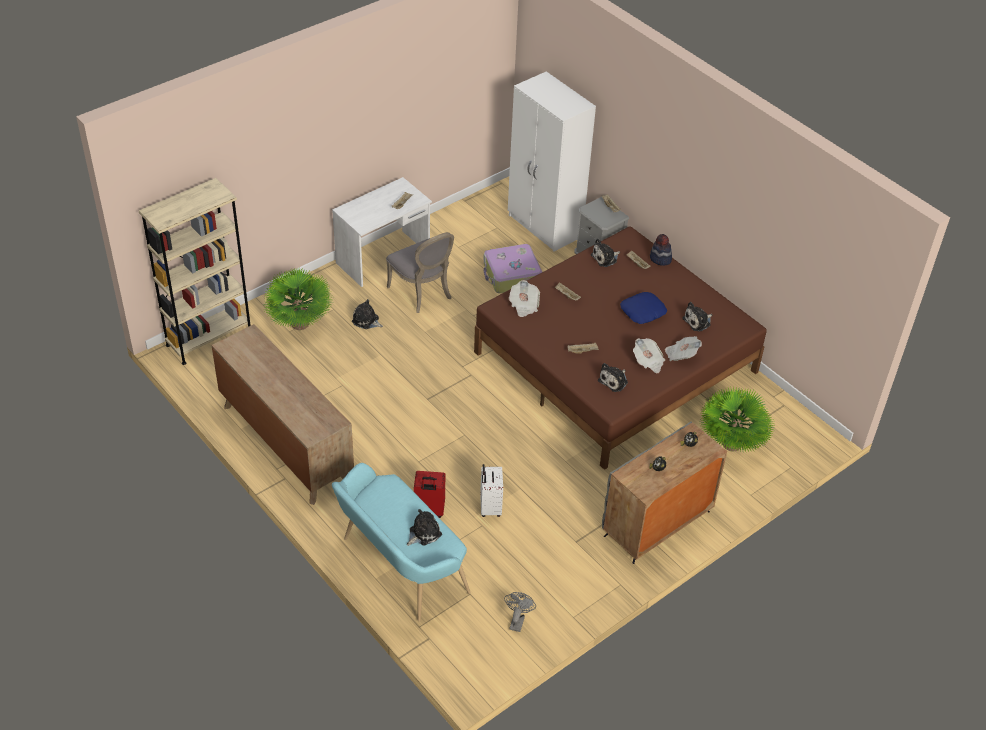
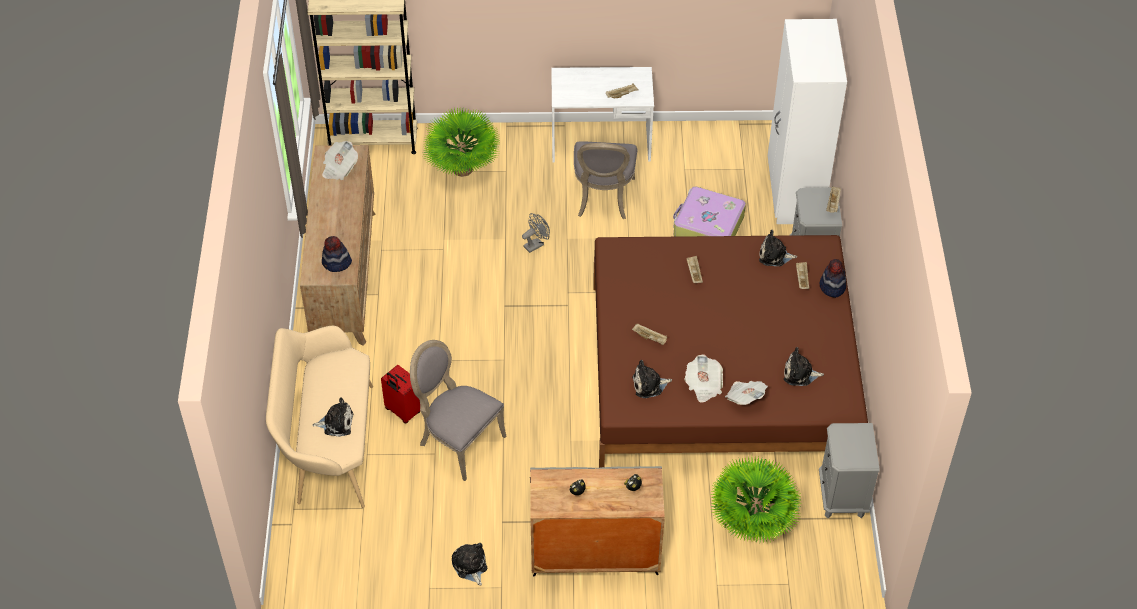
camera: 40 degrees right, 5 degrees up
(319, 417) = (336, 263): none -> hat
(366, 321) = (524, 199): plush toy -> plush toy (470, 566)
(399, 567) = (329, 446): turquoise bench -> beige bench
(489, 507) = (458, 441): white suitcase -> grey chair
(517, 620) = (379, 558): grey fan -> grey fan (536, 244)
(524, 305) = (641, 260): newspaper -> newspaper (339, 168)
(643, 312) = (753, 332): blue pillow -> none
(765, 395) = (842, 496): none -> grey nightstand

